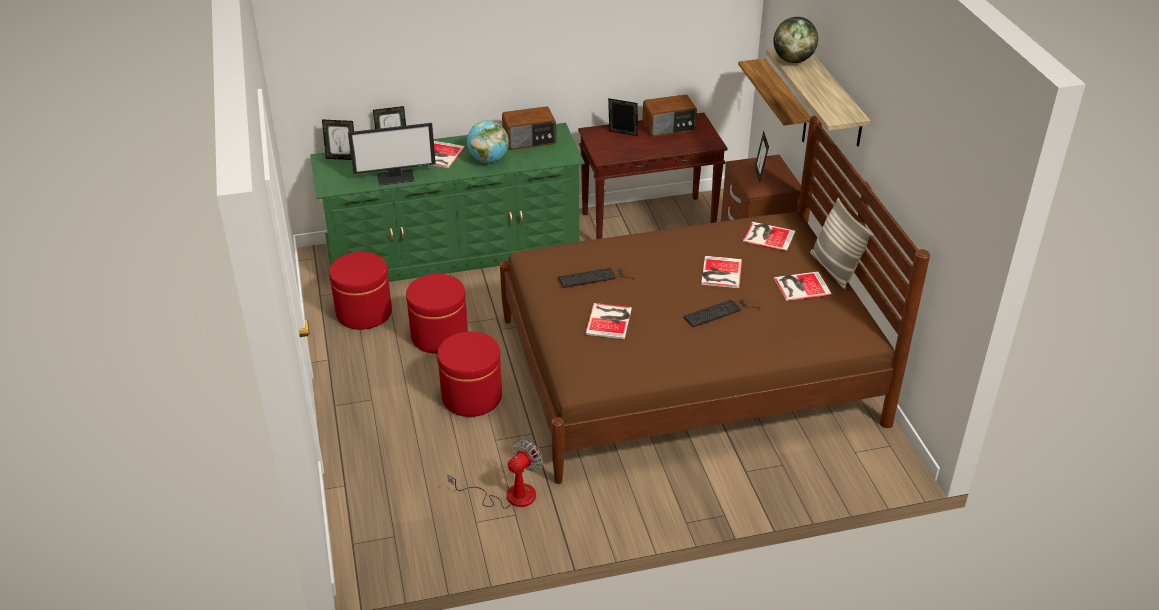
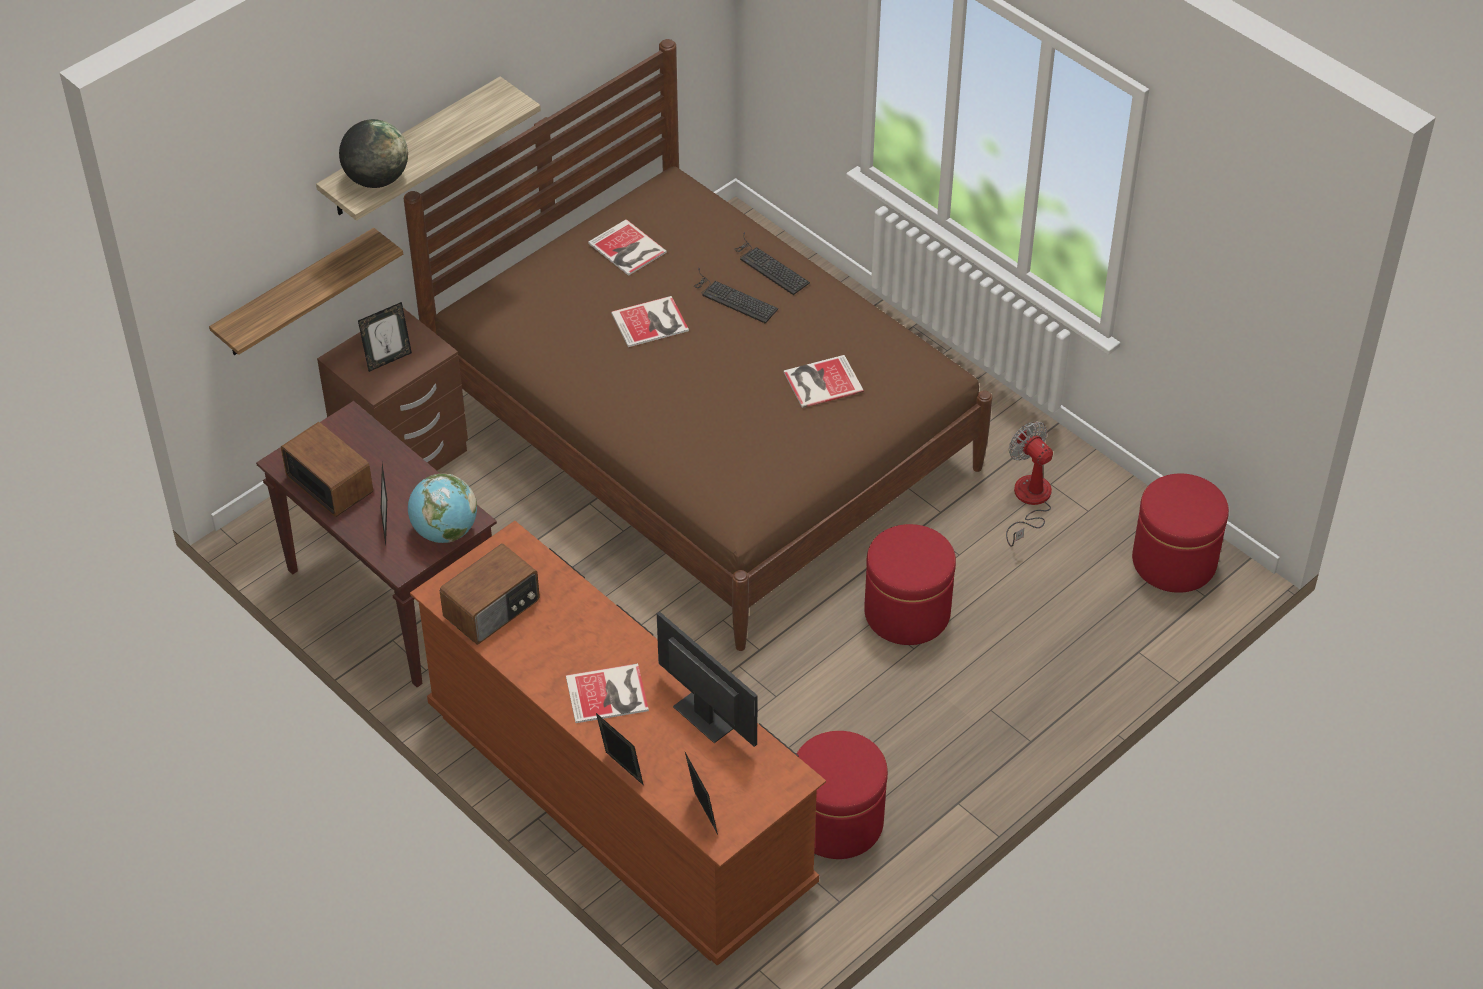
camera: 120 degrees left, 10 degrees up
(439, 336) = (821, 707): red ottoman -> red ottoman (1174, 561)
(454, 251) = (619, 798): green dresser -> brown dresser
(488, 159) = (582, 630): globe -> globe (445, 531)
(509, 495) = (1029, 501): fan -> fan turned 45 degrees clockwise
(530, 140) = (493, 609): radio -> radio turned 90 degrees clockwise
(594, 278) = (749, 429): keyboard -> keyboard (768, 266)
(767, 236) = (537, 308): book -> none
(834, 269) = (564, 237): pillow -> none

